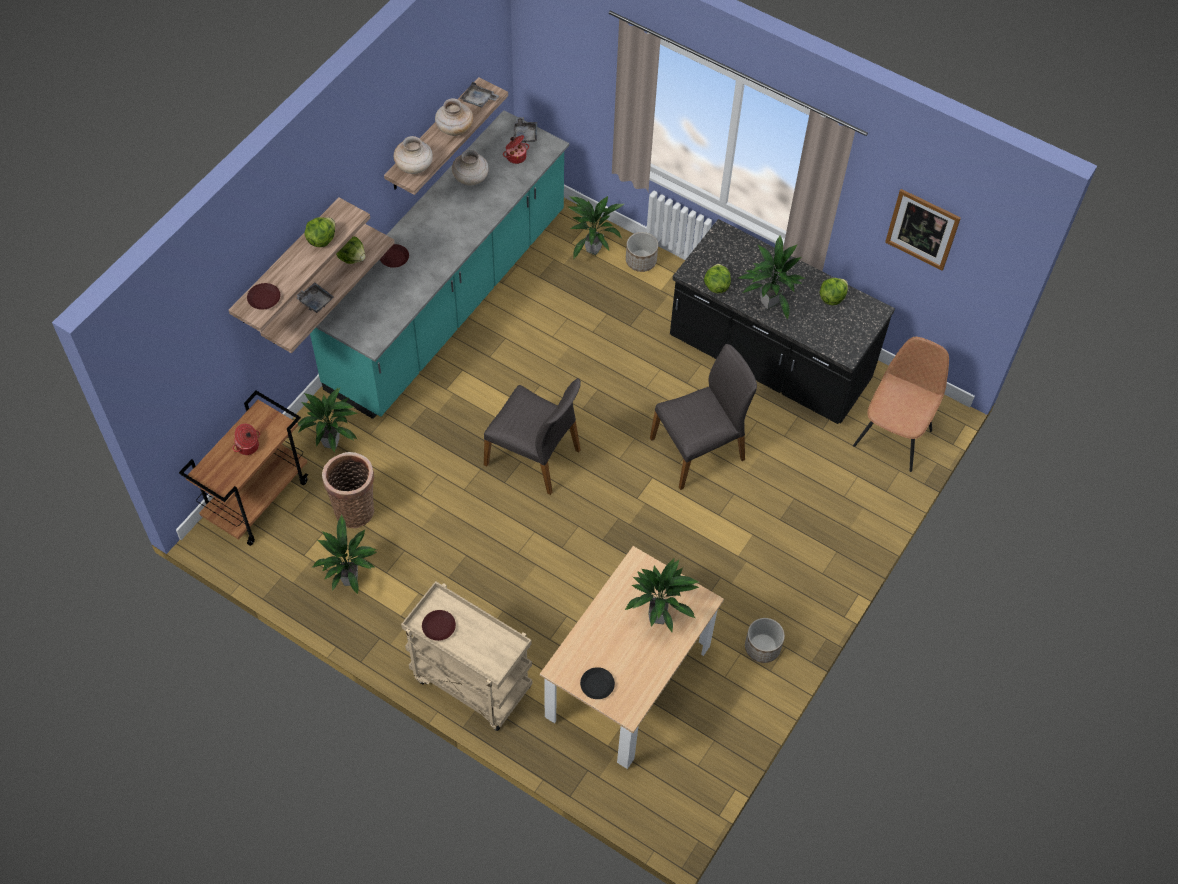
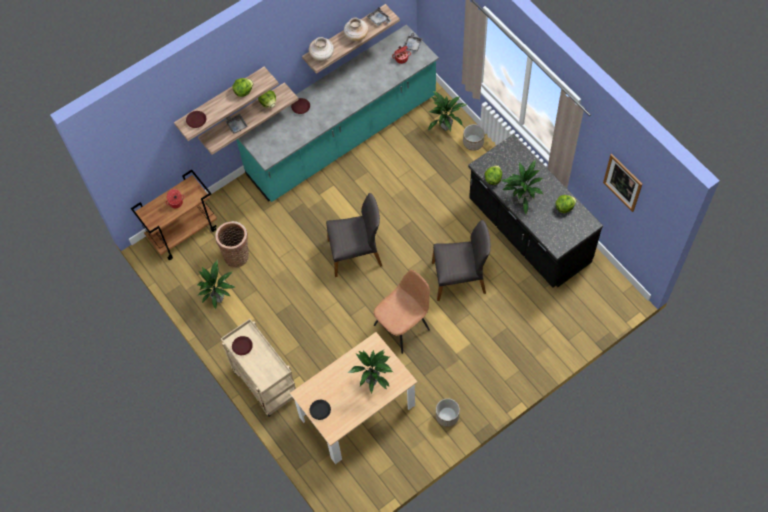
camera: 25 degrees right, 5 degrees up
(332, 443) = (239, 210): potted plant -> none
(471, 179) = (367, 66): beige vase -> none
(534, 456) = (355, 253): grey chair -> grey chair turned 60 degrees counterclockwise
(893, 436) = (588, 306): brown chair -> brown chair (403, 326)

